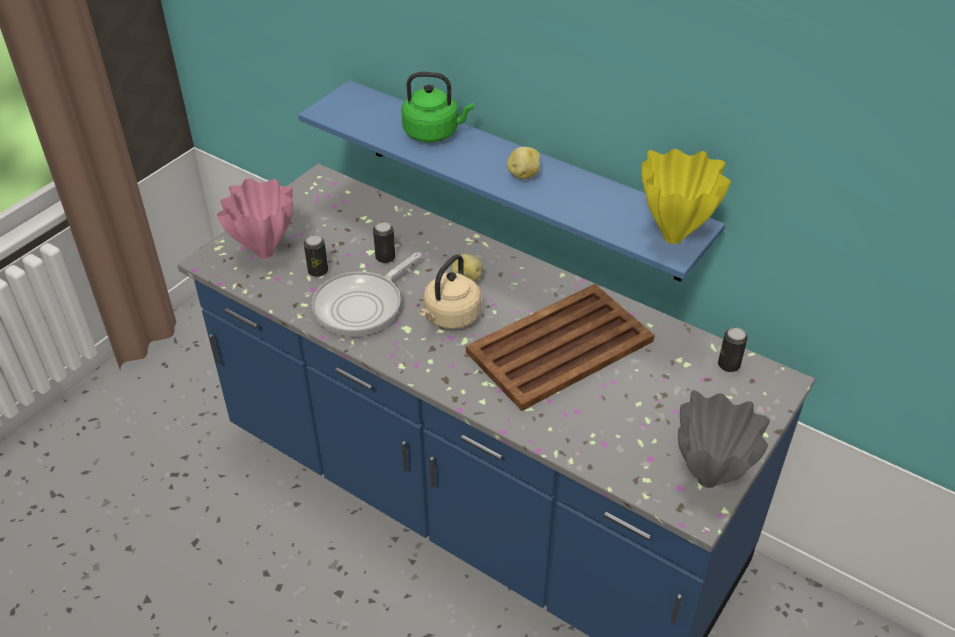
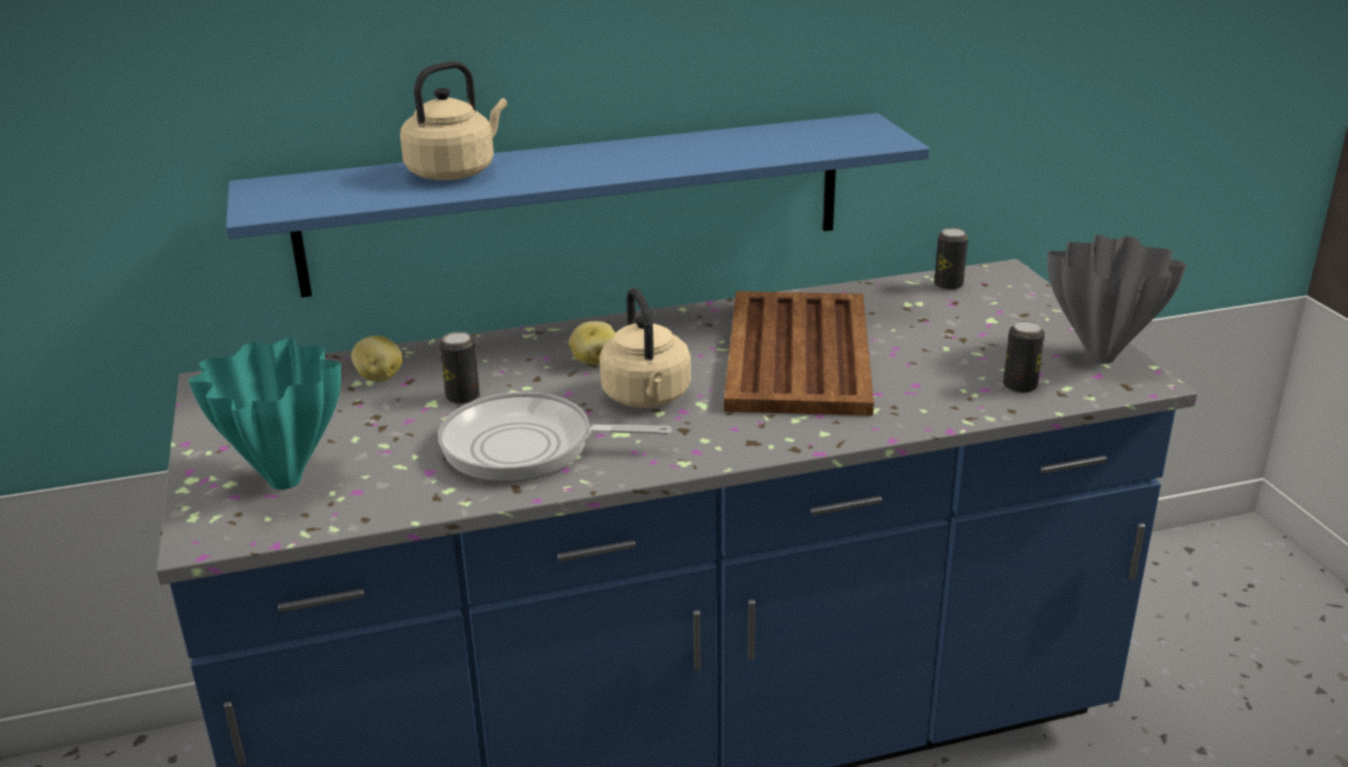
camera: 50 degrees left, 15 degrees down
(267, 253) = (286, 479): pink vase -> turquoise vase
(318, 271) = (400, 454): can -> can (1020, 386)
(362, 306) = (527, 447): frying pan -> frying pan turned 105 degrees clockwise
(434, 133) = (455, 172): green kettle -> beige kettle
(523, 174) = (631, 157): potato -> potato (378, 377)
(674, 238) = (868, 134): yellow vase -> none

